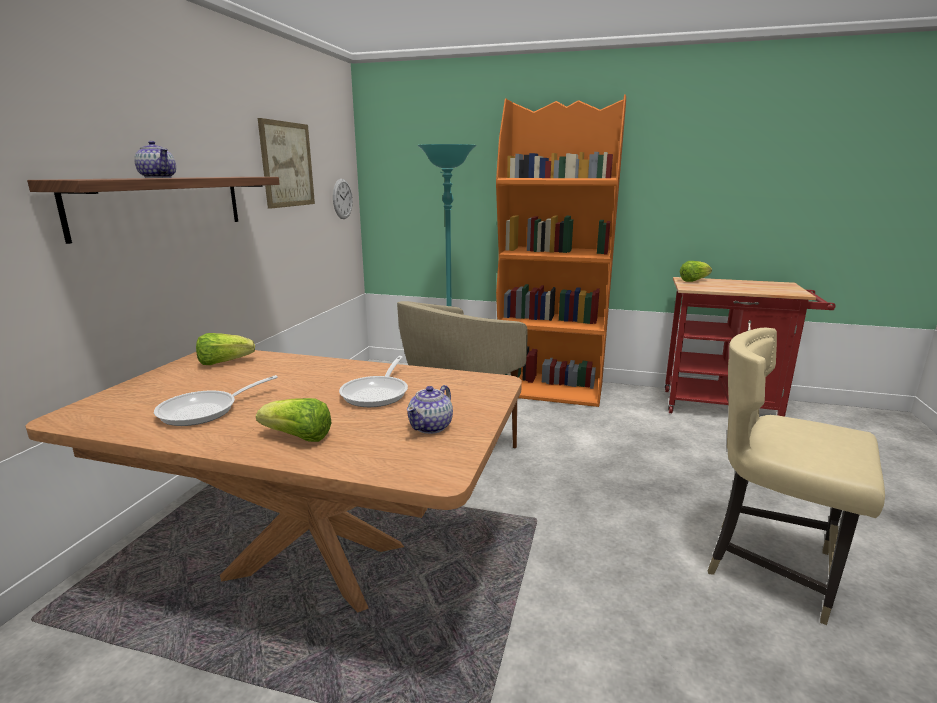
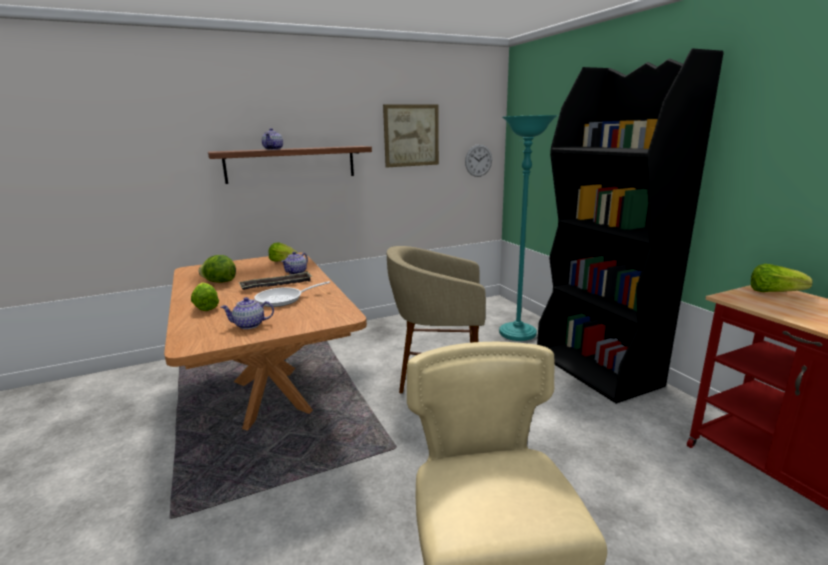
camera: 50 degrees right, 0 degrees up
(205, 411) = (219, 282): frying pan -> lettuce
(289, 366) = (296, 272): none -> teapot
(311, 385) = (276, 285): none -> tray
(549, 389) = (597, 369): orange bookcase -> black bookcase

